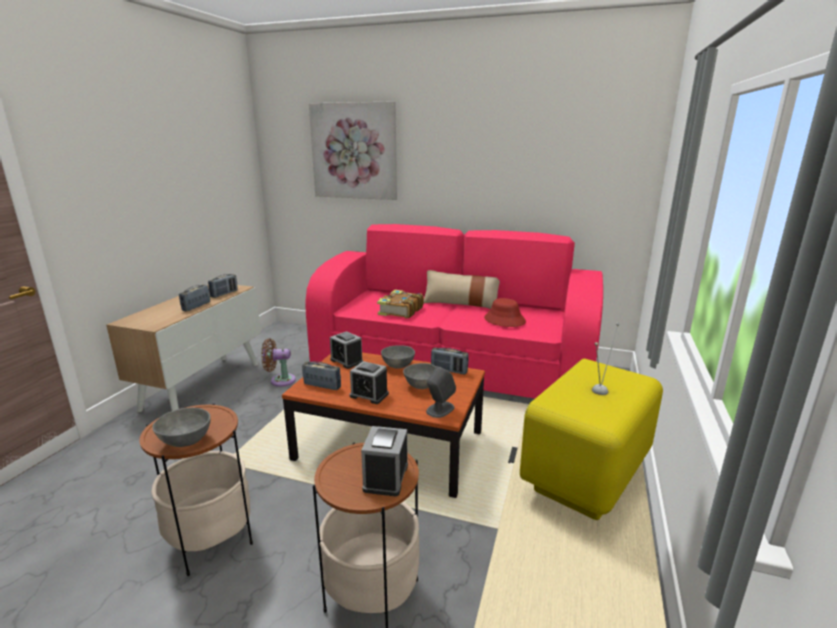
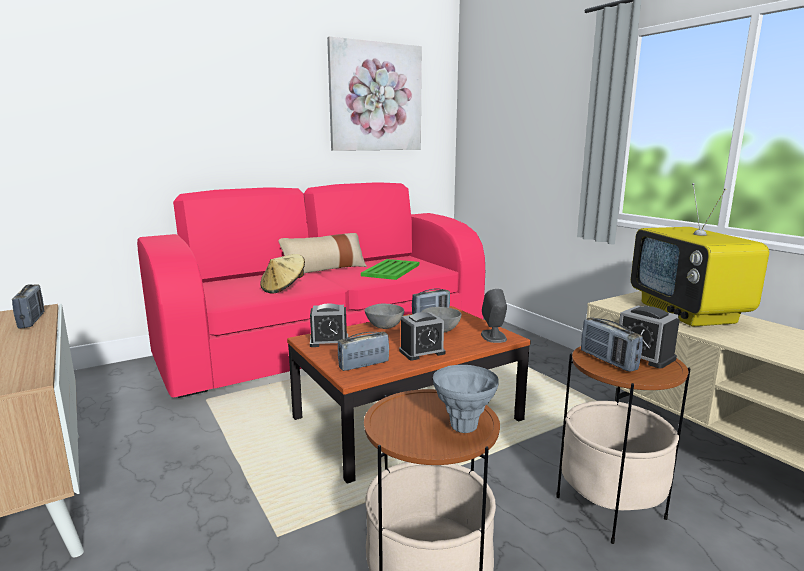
camera: 50 degrees left, 5 degrees down
(185, 440) = (463, 427): grey bowl -> grey vase
(196, 306) = (29, 343): radio -> radio (608, 360)
(280, 380) = (159, 434): brown fan -> none
(354, 151) = (134, 94): picture -> picture (375, 97)
(400, 311) = (283, 288): book -> beige hat
(504, 320) = (390, 270): red hat -> green tray

